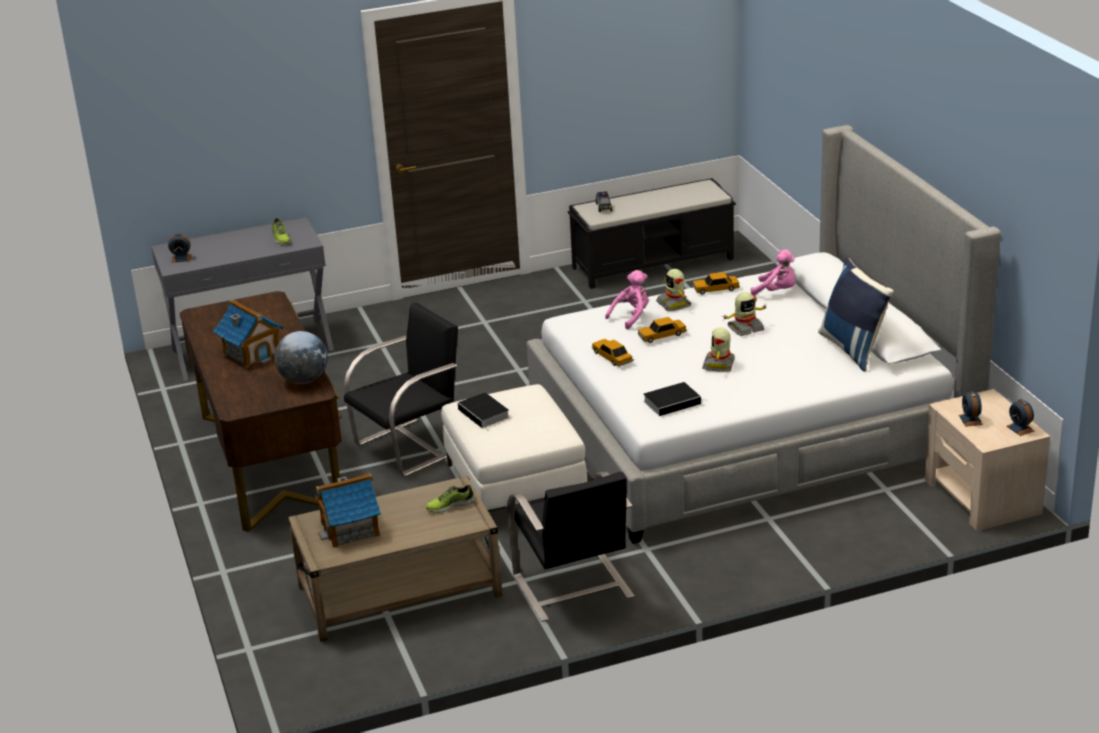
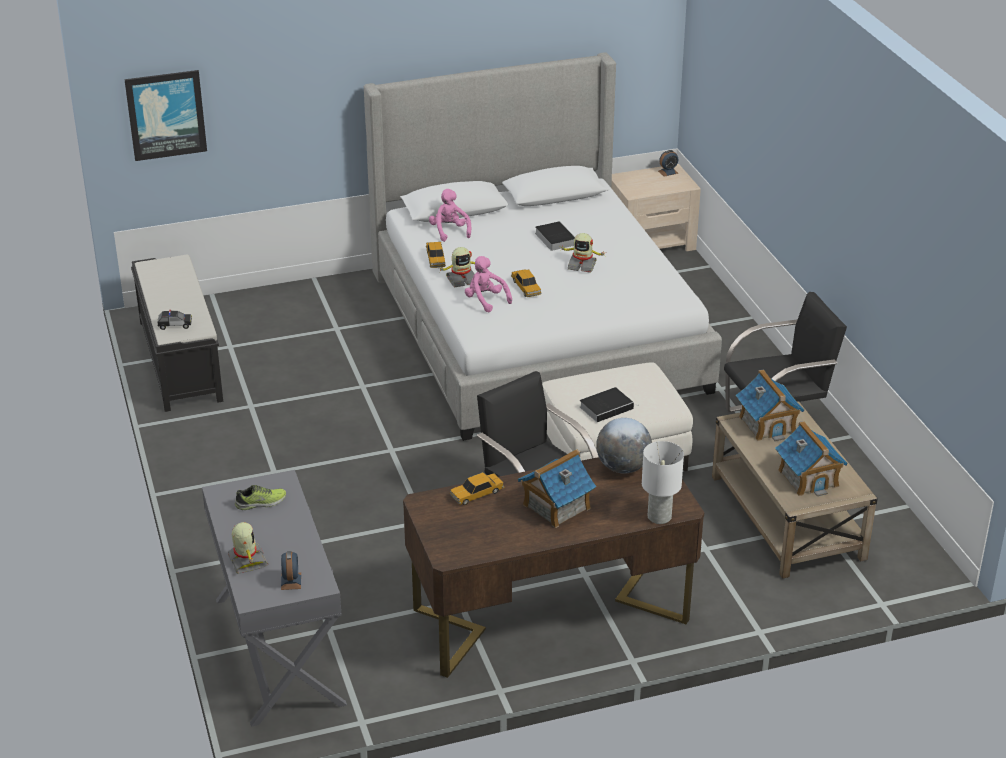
camera: 90 degrees left, 5 degrees up
(226, 399) = (658, 516): none -> white table lamp
(450, 505) = (767, 424): shoe -> toy house
(612, 357) = (561, 314): toy car -> toy car (476, 494)
(673, 402) = (645, 289): book -> book (554, 238)
(745, 328) = (518, 249): toy robot -> toy robot (247, 561)
(764, 67) = (166, 114): none -> picture
(777, 291) = (449, 231): pink plush toy -> pink plush toy turned 45 degrees counterclockwise
(854, 349) = (564, 208): blue pillow -> none
(970, 420) = (654, 187): alarm clock -> none

